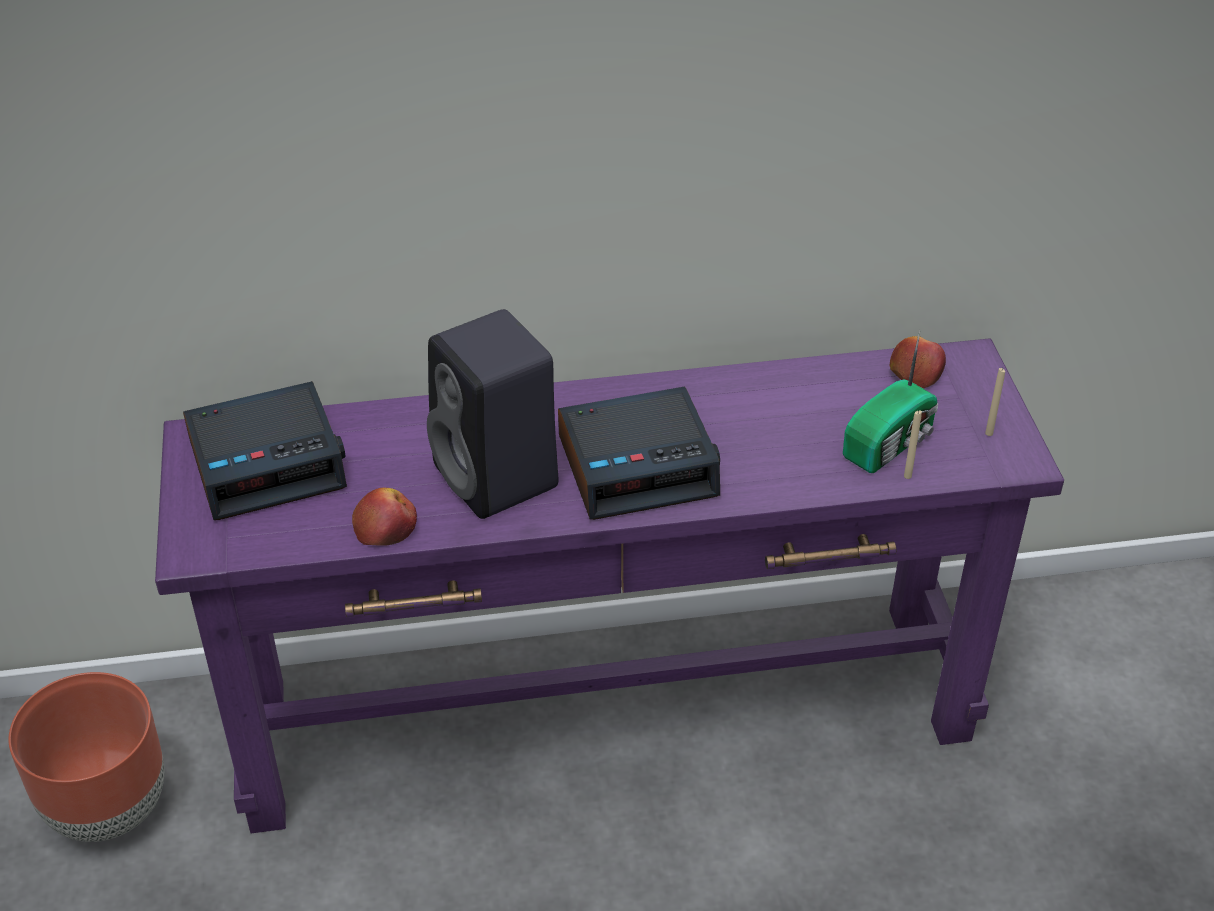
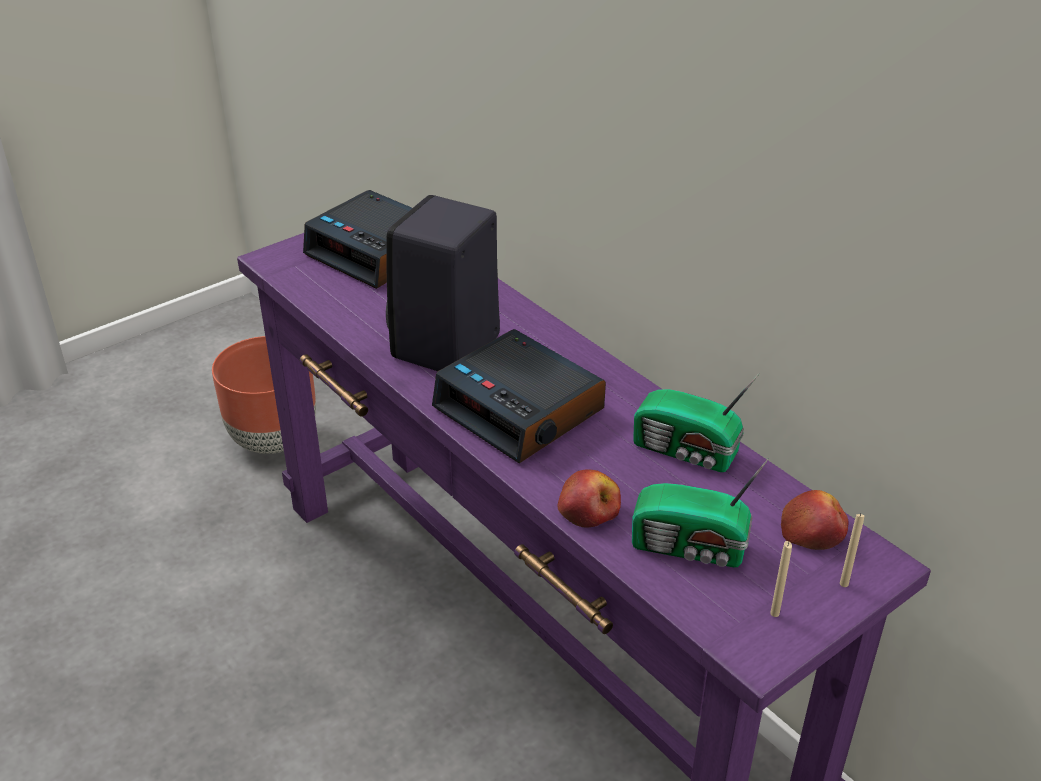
camera: 60 degrees right, 5 degrees down
(386, 527) = (352, 320): apple -> apple (589, 510)
(775, 393) = (687, 452): none -> radio
(907, 476) = (654, 574): beige candle -> beige candle (844, 584)

